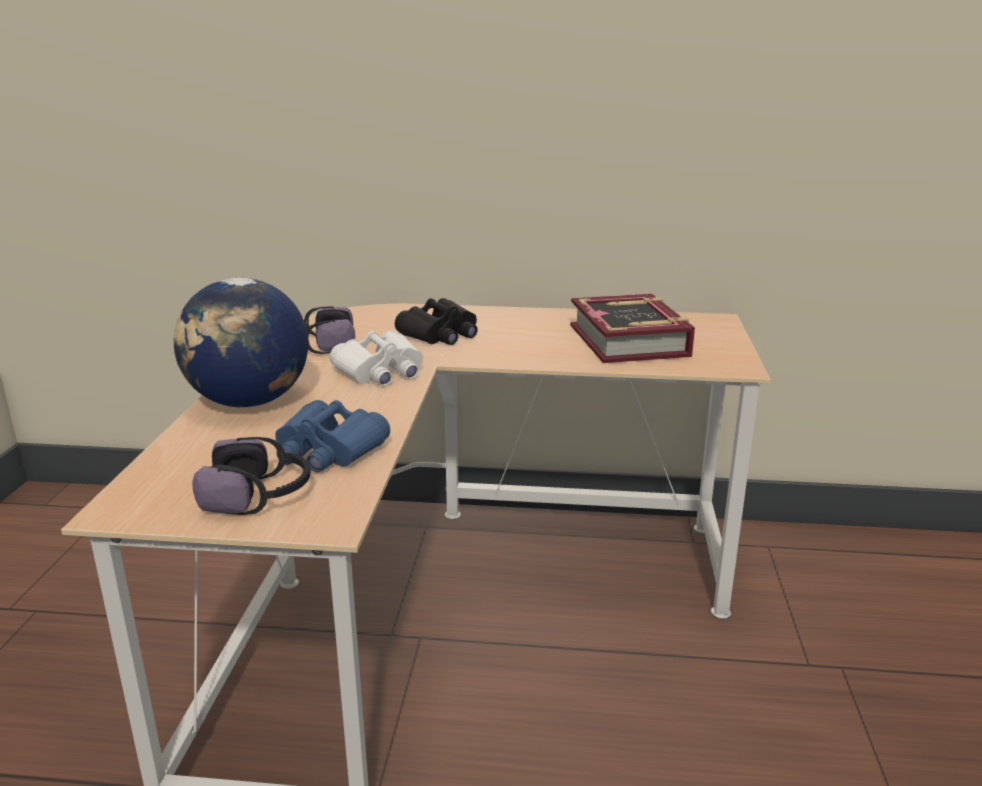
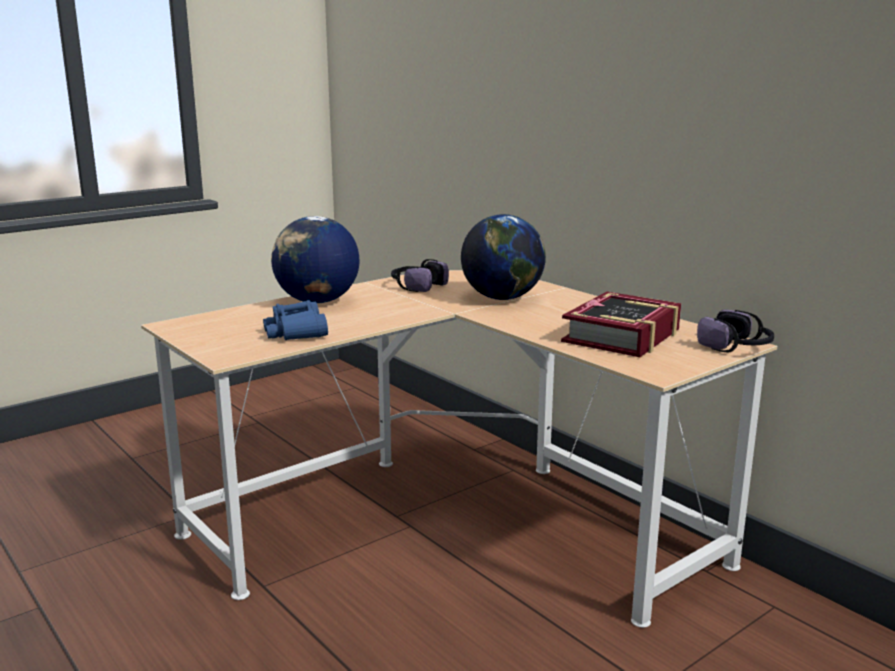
camera: 45 degrees right, 5 degrees down
(259, 496) = (225, 339): headphones -> headphones (736, 347)
(381, 372) = (415, 307): white binoculars -> none
(440, 334) = (502, 298): black binoculars -> globe

